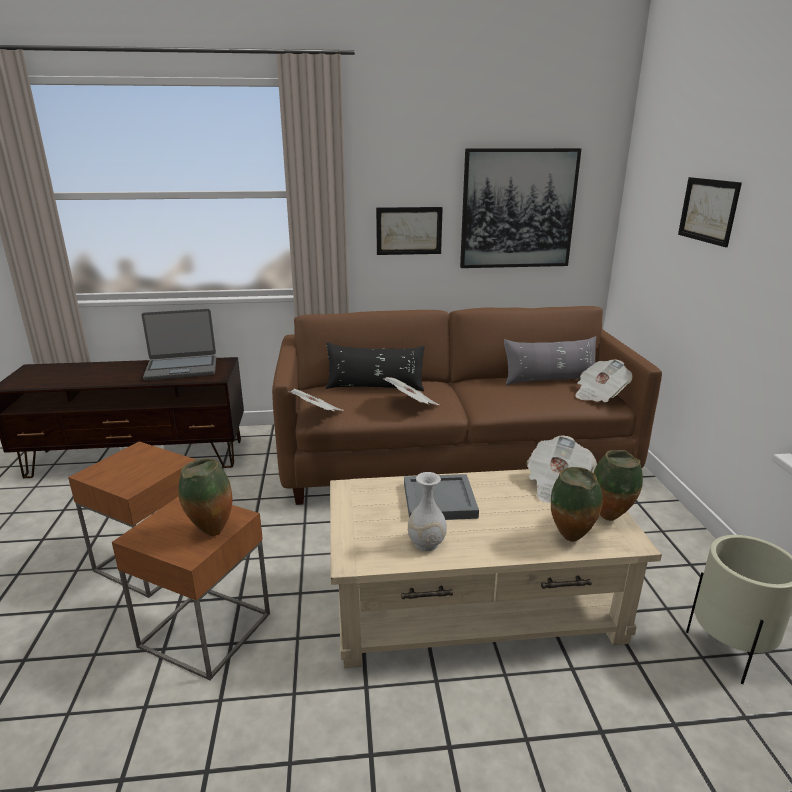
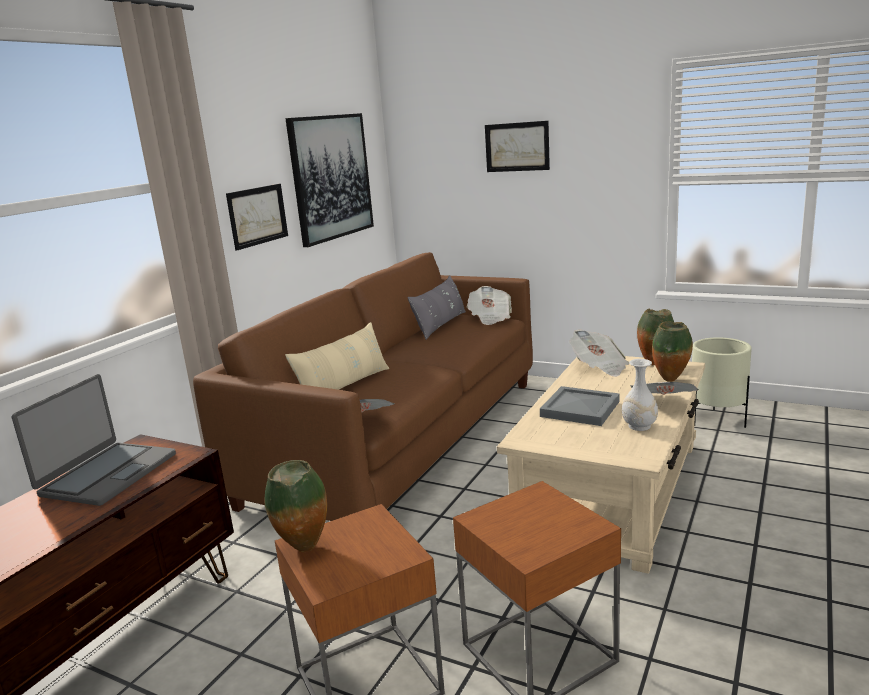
camera: 55 degrees left, 5 degrees down
(211, 533) = (558, 510): vase -> vase (304, 550)
(375, 387) = (344, 386): black pillow -> beige pillow
(411, 405) = (410, 379): newspaper -> newspaper (663, 405)

